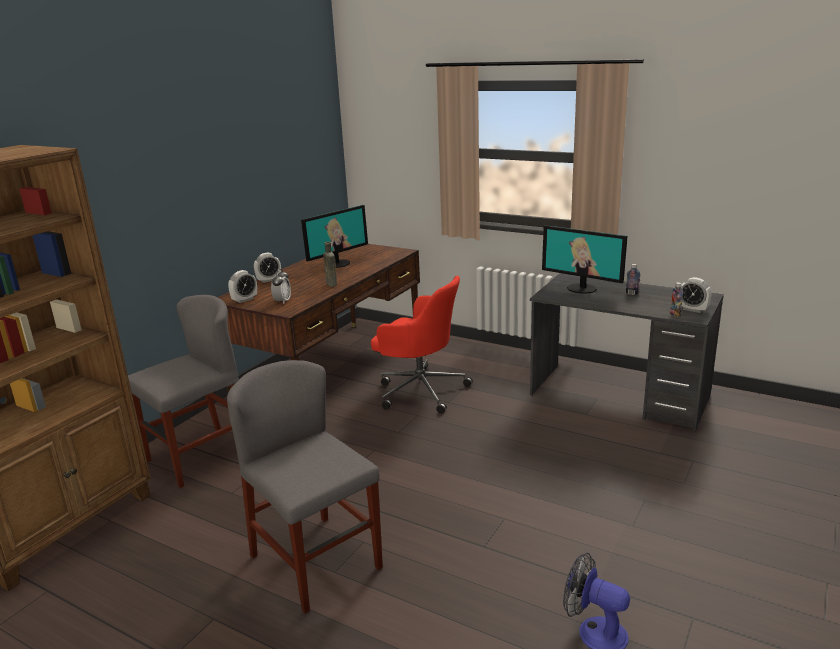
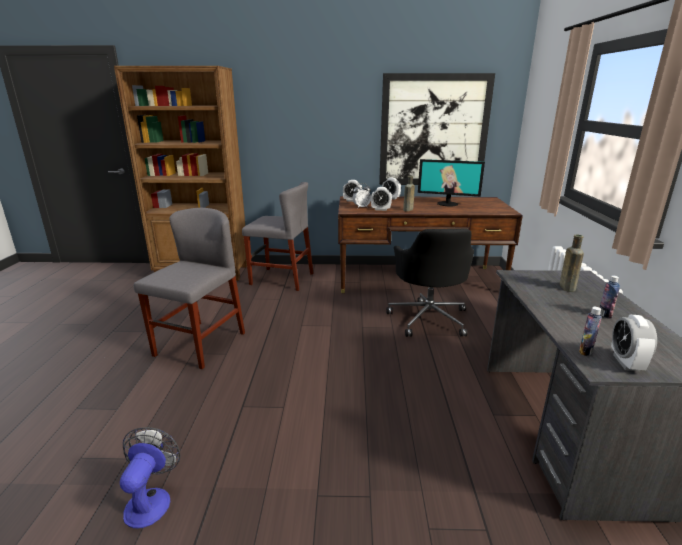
camera: 60 degrees right, 0 degrees up
(279, 181) = (433, 131): none -> picture
(308, 295) = (380, 209): none -> alarm clock
(420, 390) = (428, 318): red office chair -> black office chair
(582, 288) = (566, 287): monitor -> brown bottle

